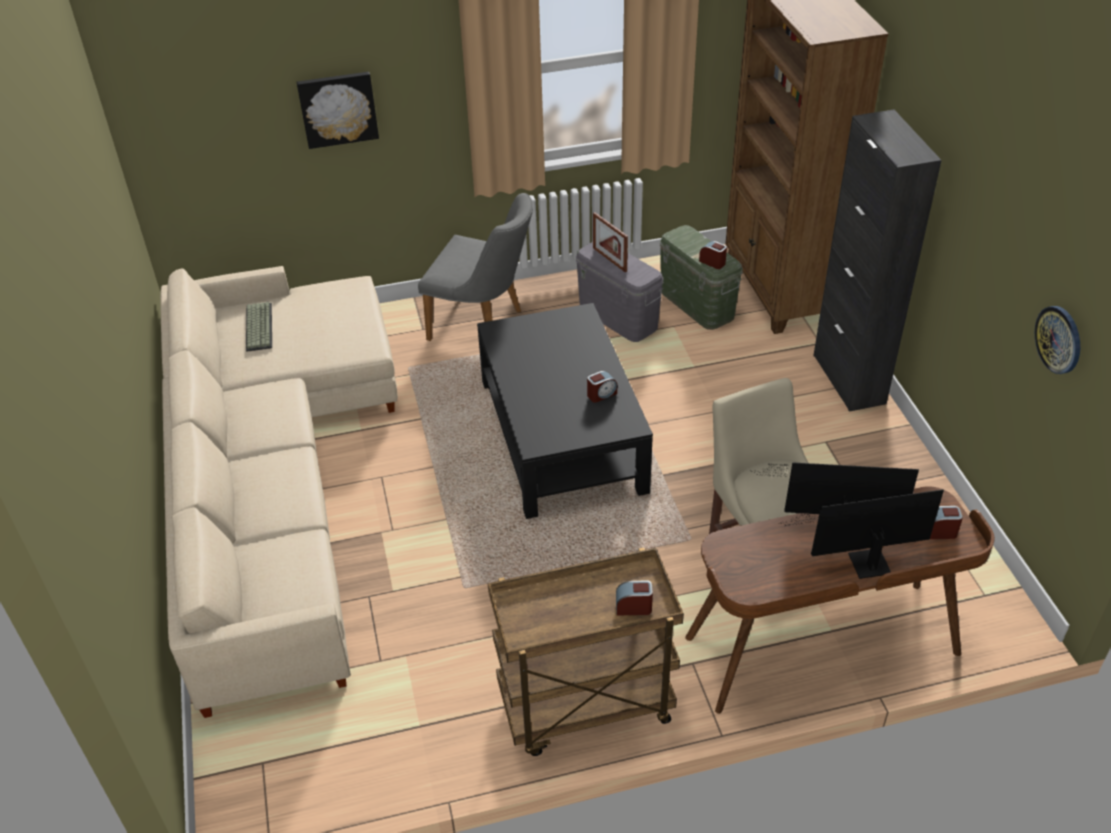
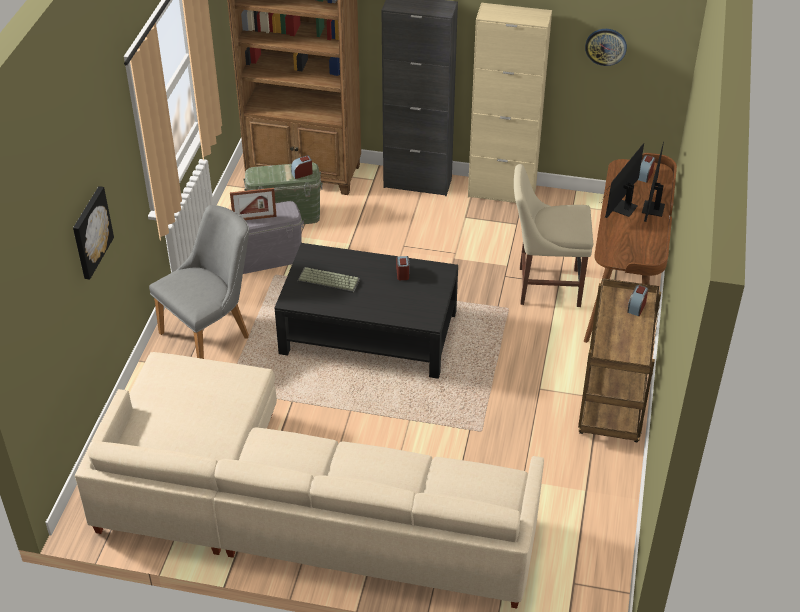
camera: 65 degrees left, 0 degrees up
(258, 327) = (171, 433): keyboard -> keyboard (327, 281)
(904, 457) = (502, 192): none -> beige cabinet

